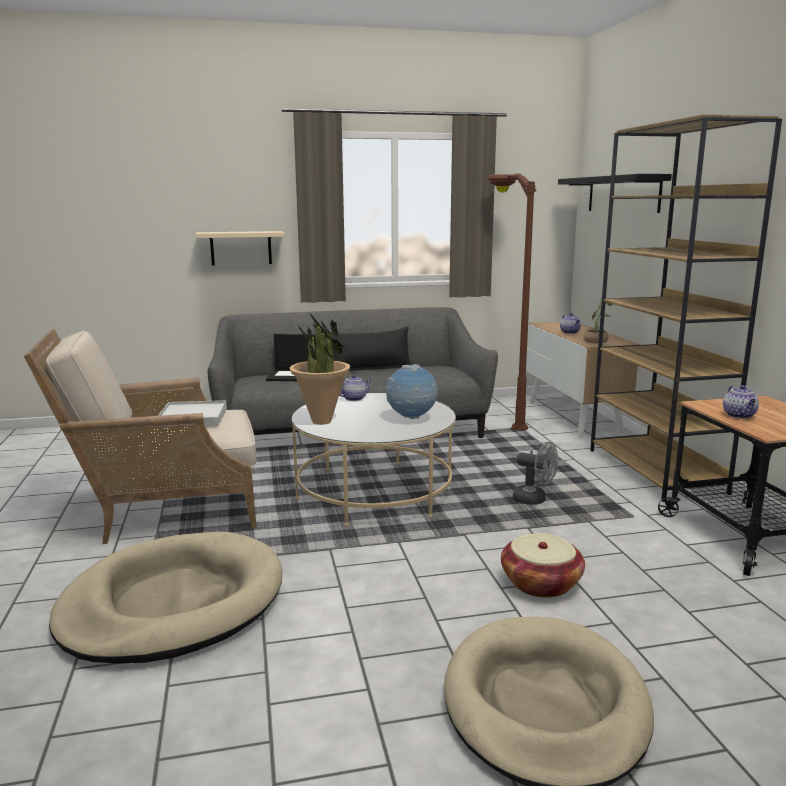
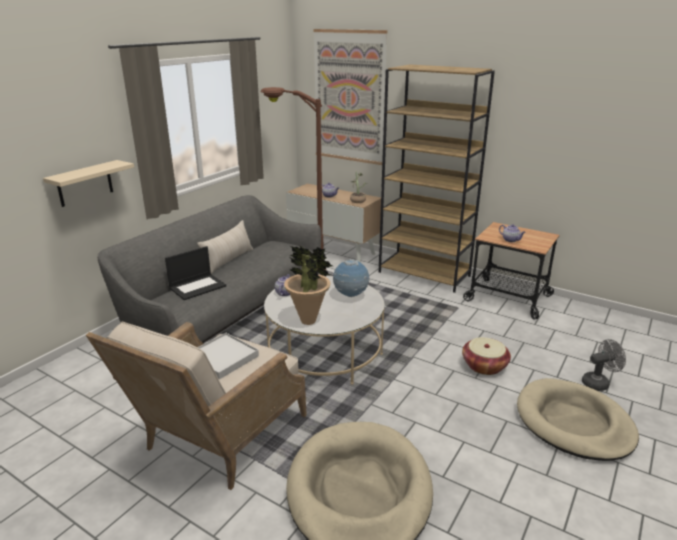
camera: 45 degrees left, 10 degrees up
(369, 368) = (228, 260): black pillow -> beige pillow
(534, 500) = (406, 318): grey fan -> grey fan (598, 382)
(623, 194) = (349, 97): black shelf -> picture

